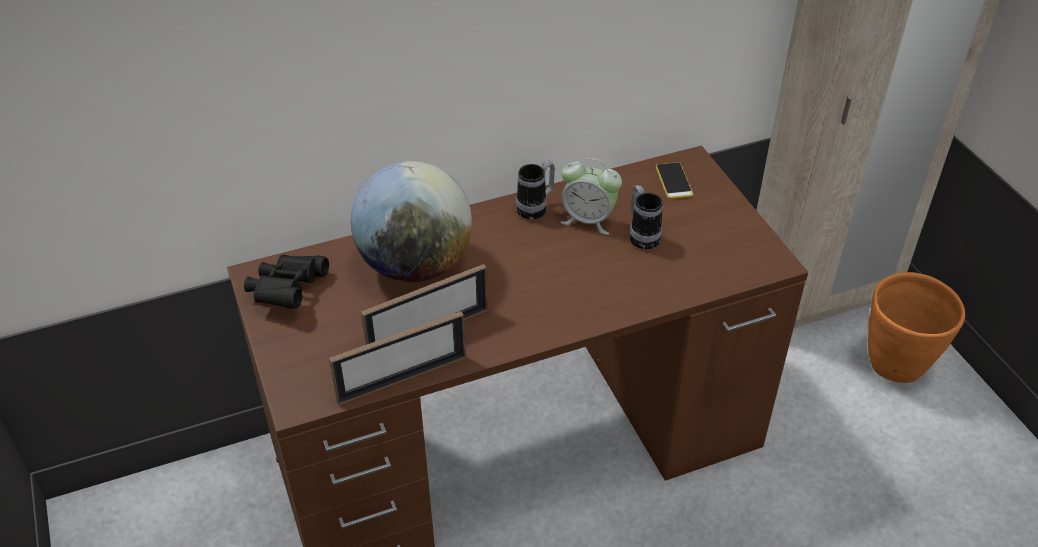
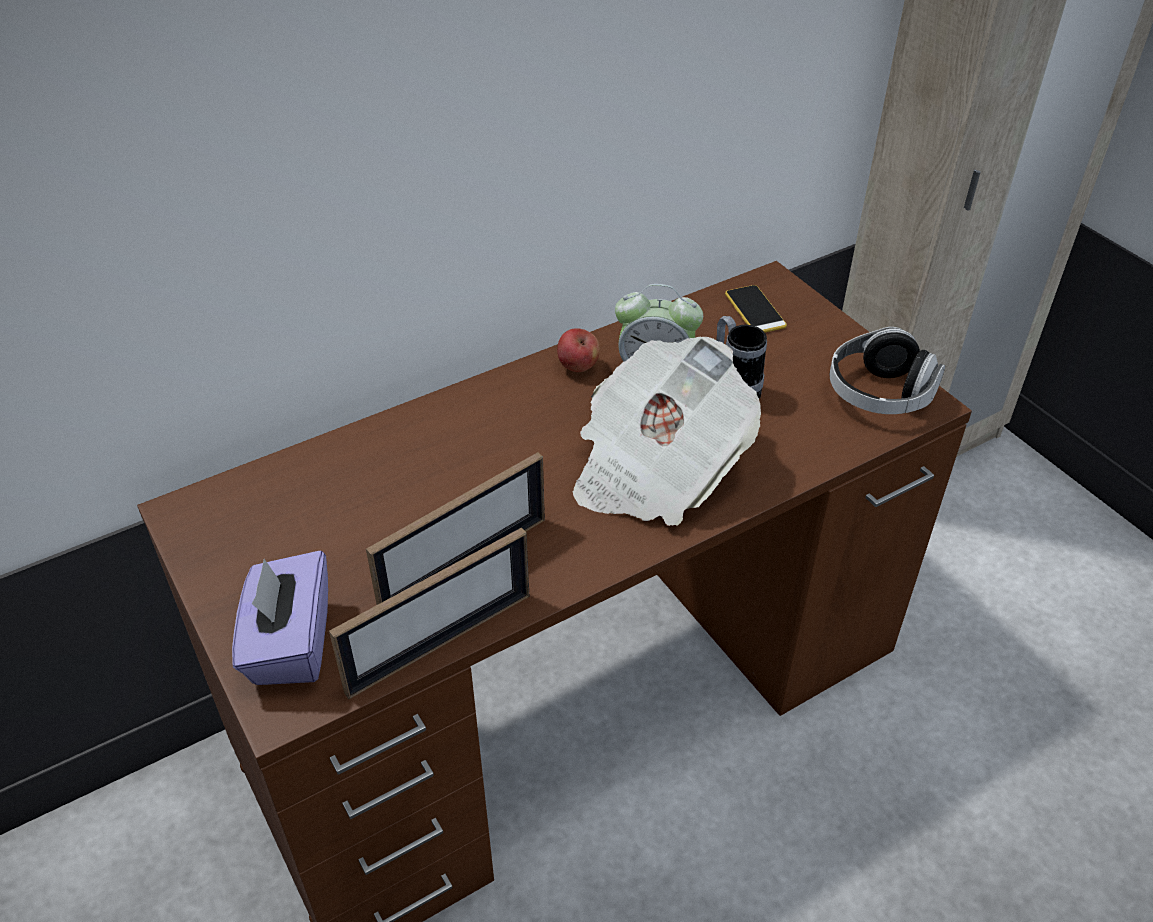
camera: 10 degrees left, 0 degrees up
(287, 291) = (237, 530): black binoculars -> none
(308, 366) = (290, 644): none -> purple tissue box
(415, 265) = (423, 467): globe -> none
(536, 208) = (578, 366): mug -> apple
(571, 284) = (656, 468): none -> newspaper
(744, 252) = (879, 394): none -> headphones
(896, 366) = (1026, 522): orange planter -> none

